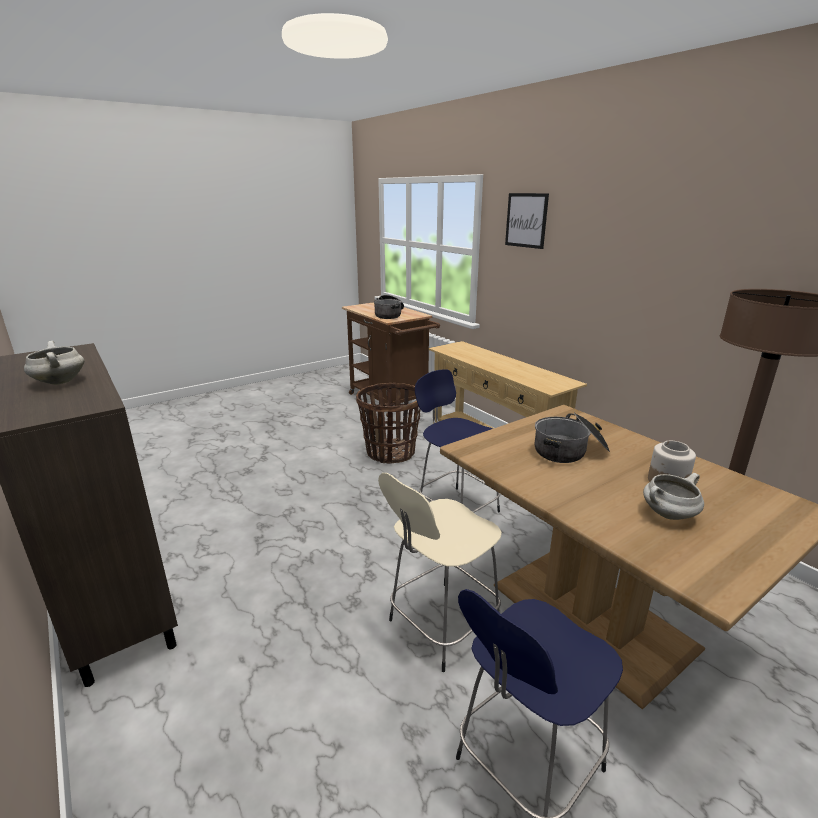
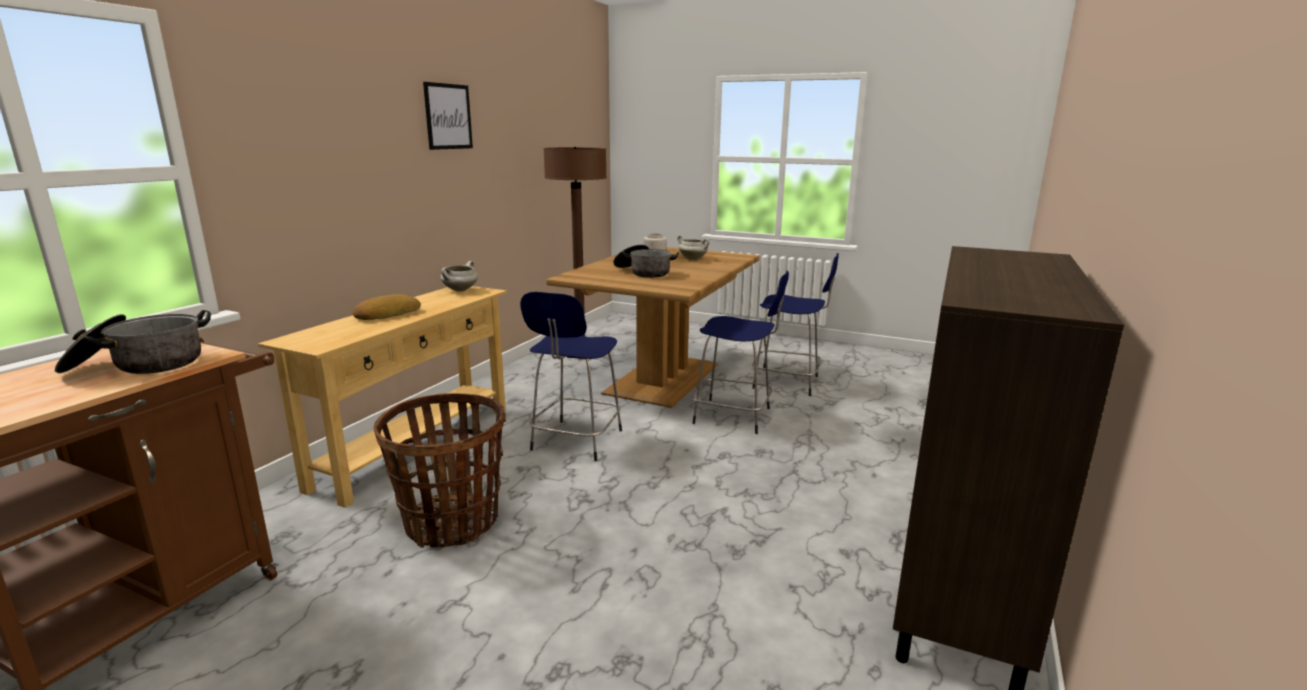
camera: 120 degrees left, 5 degrees down
(59, 382) = (1007, 269): white cooking pot -> white cooking pot (460, 290)
(441, 625) = (735, 416): beige stool -> blue stool
(497, 361) = (386, 314): none -> bread
(526, 220) = (289, 104): picture -> picture (448, 116)

